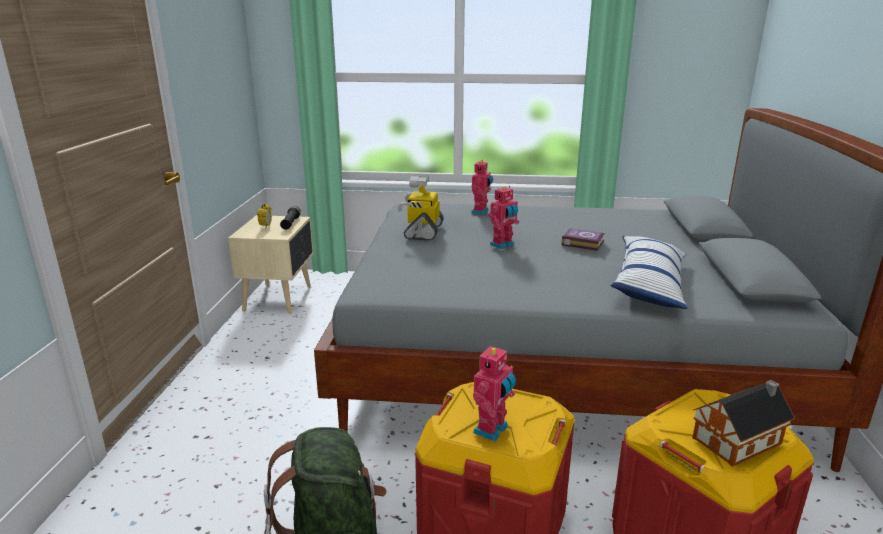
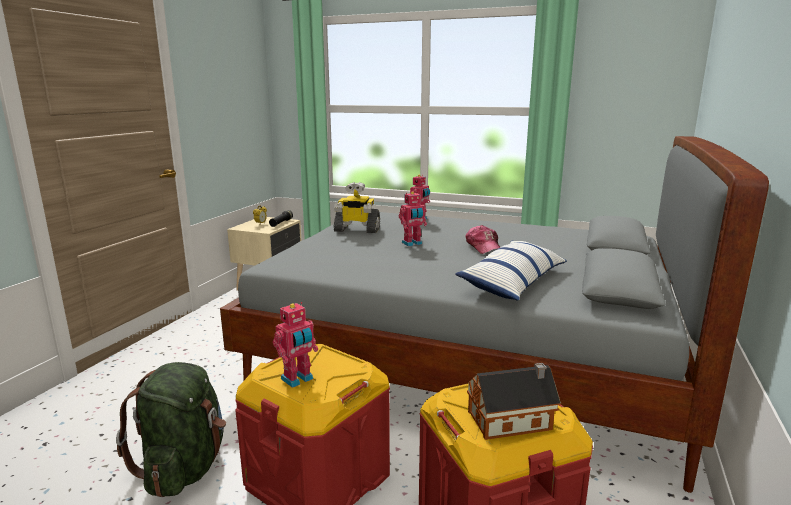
camera: 15 degrees right, 5 degrees down
(423, 231) = (356, 230): toy robot -> toy robot turned 105 degrees counterclockwise
(582, 243) = (484, 247): book -> cap

